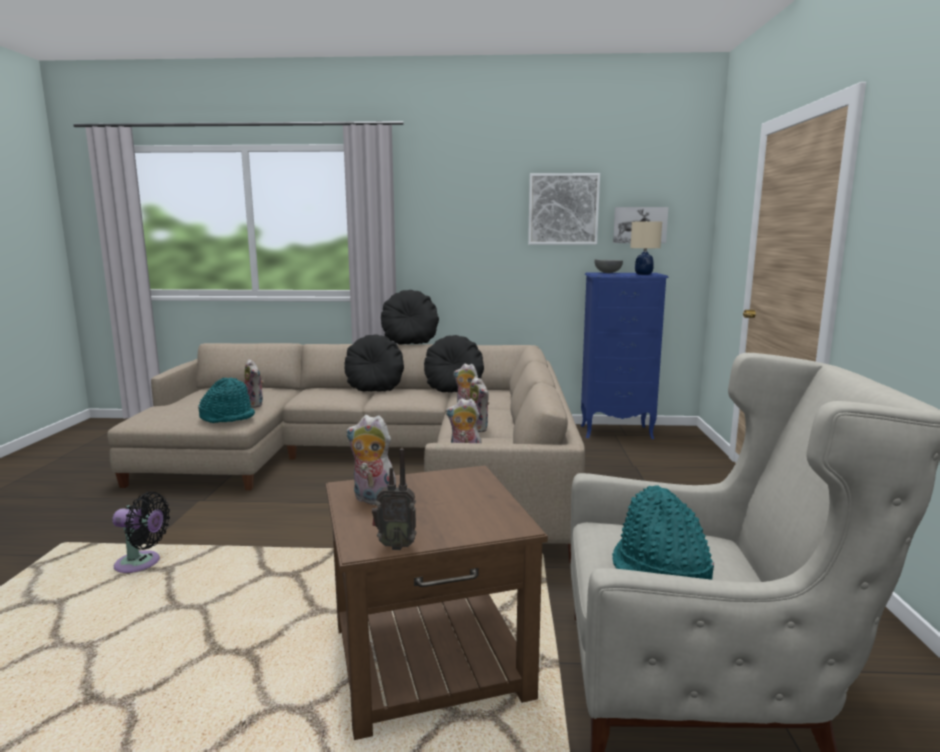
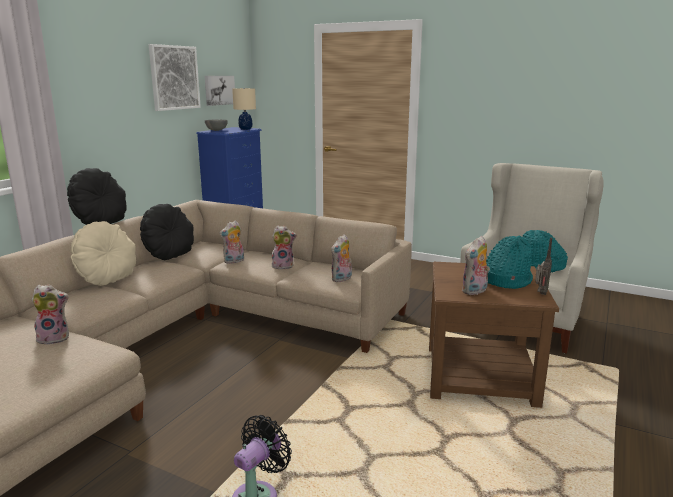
camera: 65 degrees left, 5 degrees up
(228, 417) = (86, 355): turquoise hat -> turquoise hat (505, 280)
(375, 390) = (108, 281): black pillow -> beige pillow

